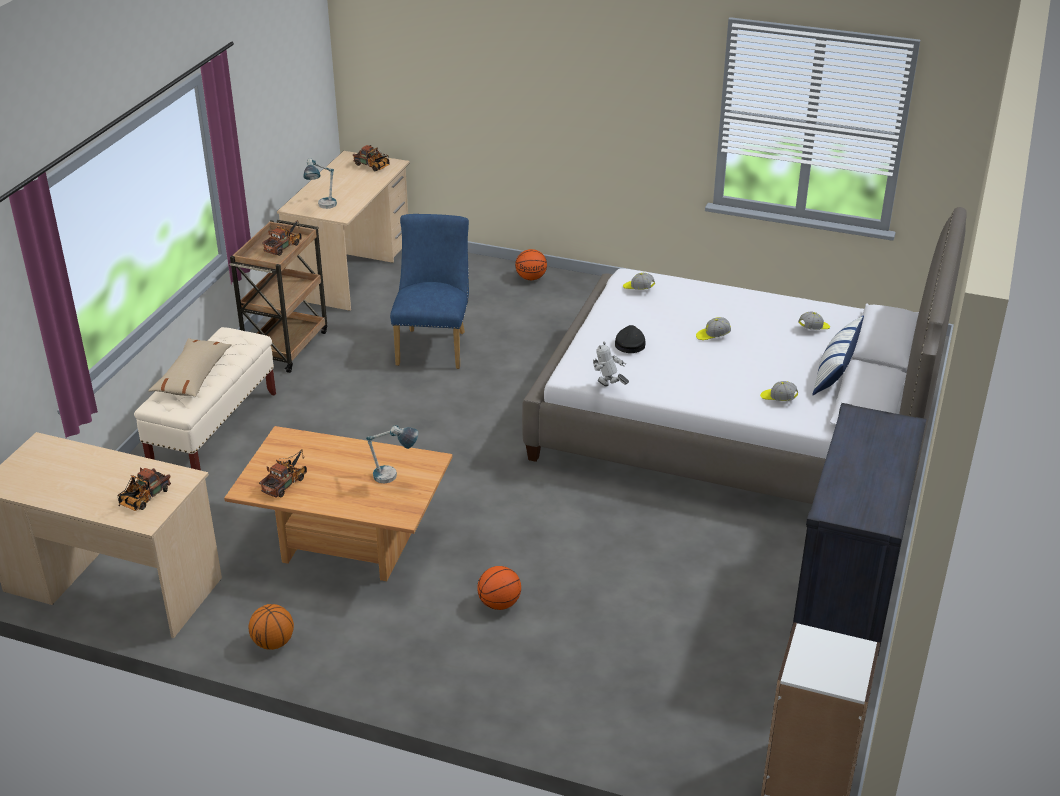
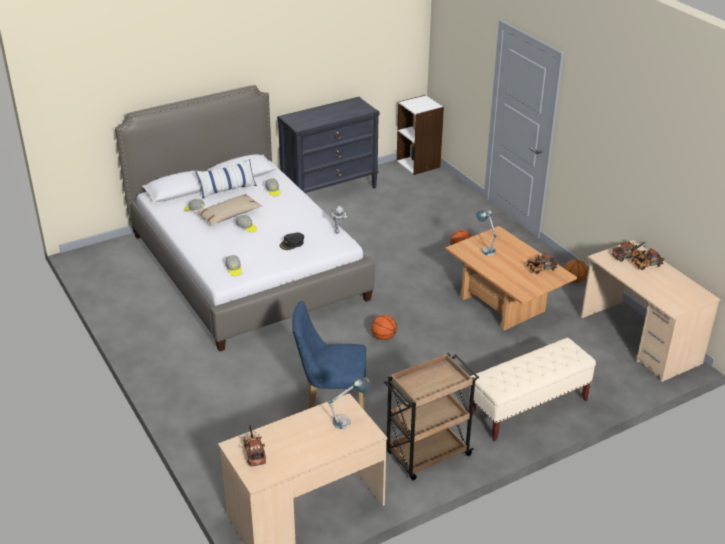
camera: 140 degrees left, 0 degrees up
(193, 376) = (544, 365): beige pillow -> beige pillow (229, 215)
(285, 246) = (422, 380): toy truck -> toy truck (644, 265)
(434, 345) = (330, 399): blue chair -> blue chair turned 45 degrees clockwise
(531, 278) = (194, 421): basketball -> basketball (383, 337)

